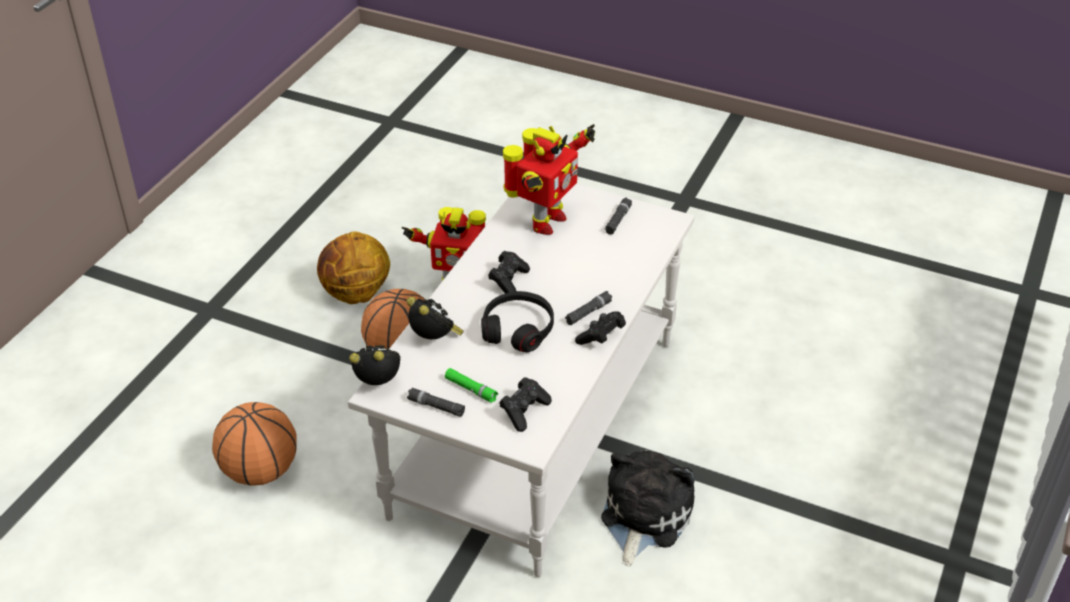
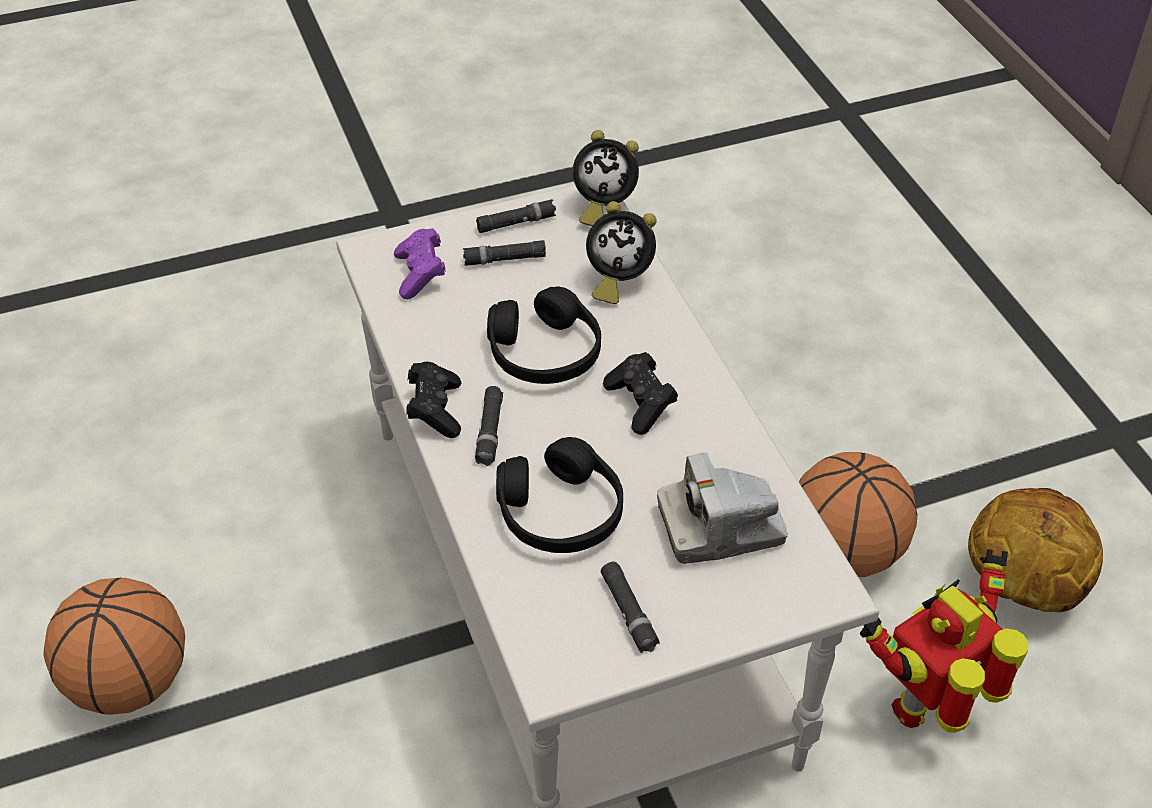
camera: 135 degrees right, 5 degrees up
(260, 471) = (772, 335): basketball -> basketball (130, 683)
(380, 383) = (602, 207): alarm clock -> alarm clock turned 45 degrees clockwise
(471, 389) = (504, 259): green flashlight -> black flashlight
(524, 411) = (420, 275): black game controller -> purple game controller
(545, 222) = (720, 527): toy robot -> camera
(599, 264) = (560, 512): none -> black headphones
(643, 516) = (336, 573): plush toy -> none

